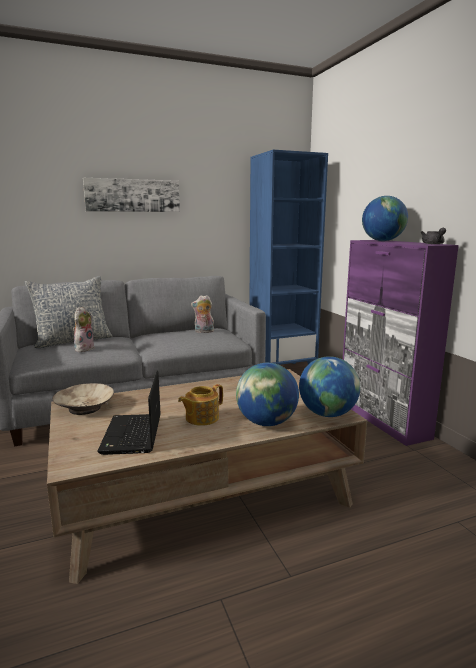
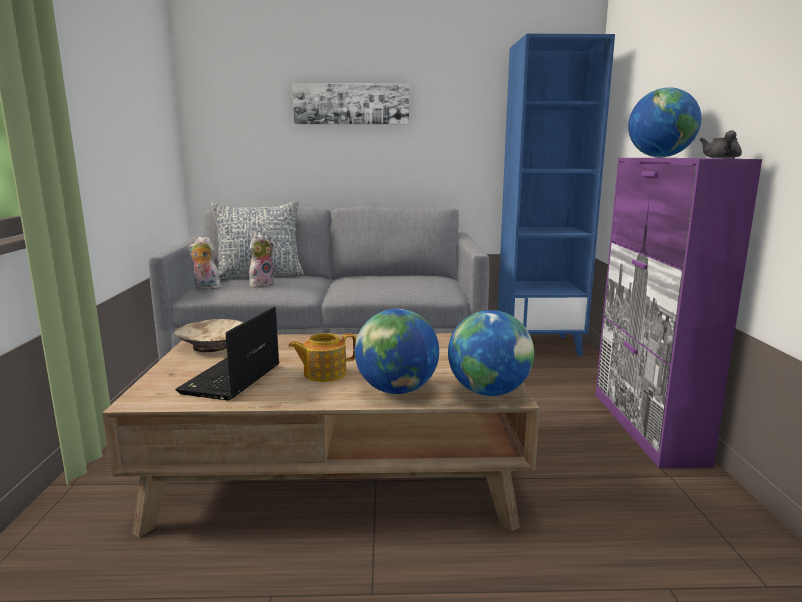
camera: 20 degrees right, 0 degrees up
(203, 331) = (417, 278): plush toy -> plush toy (205, 288)

